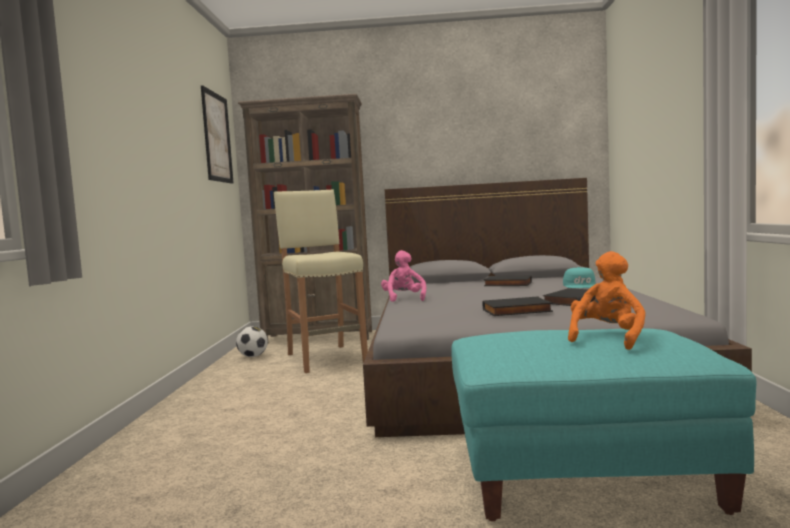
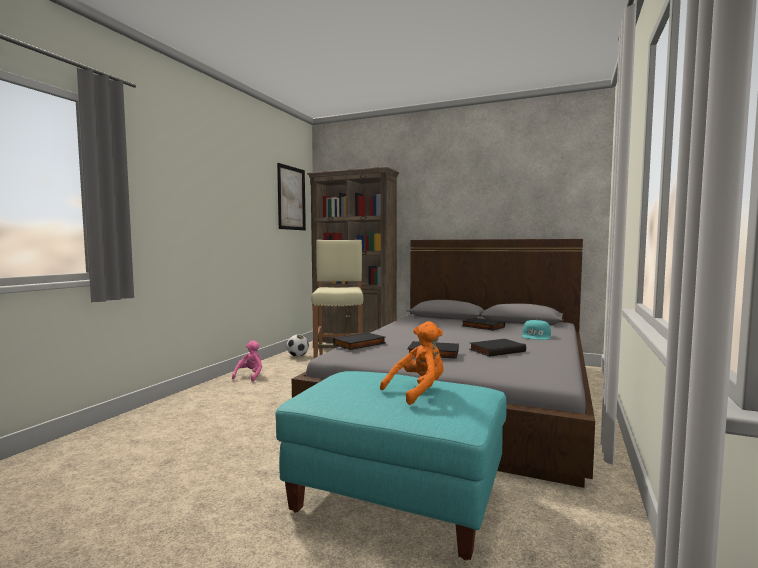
camera: 20 degrees right, 0 degrees up
(404, 299) = (384, 330): pink plush toy -> pink plush toy (250, 376)
(414, 313) = (360, 344): none -> black book

